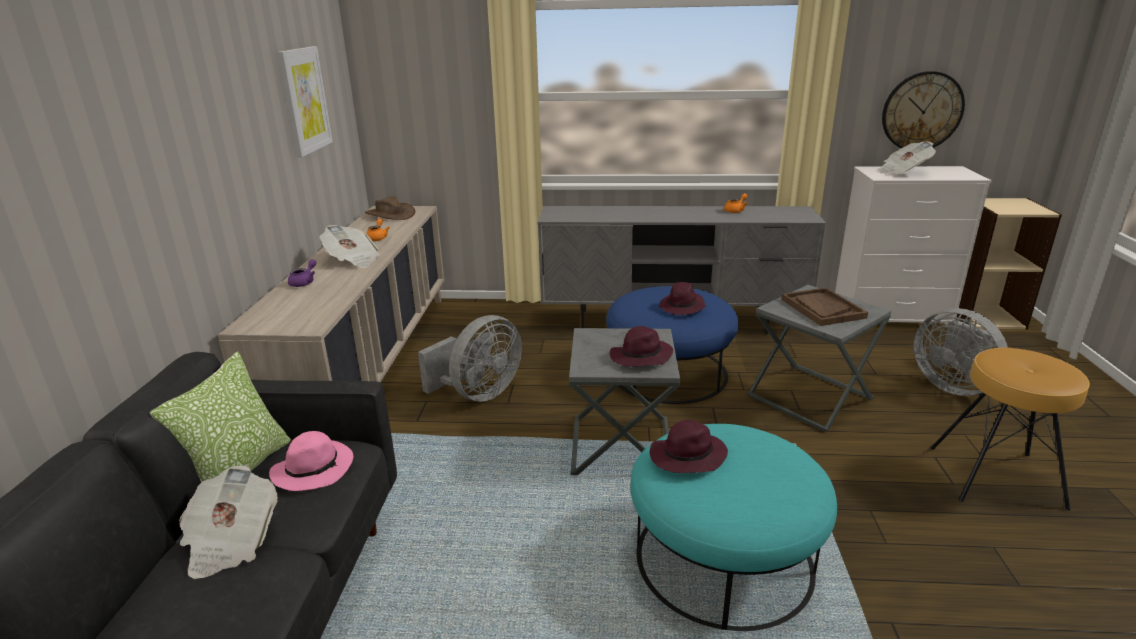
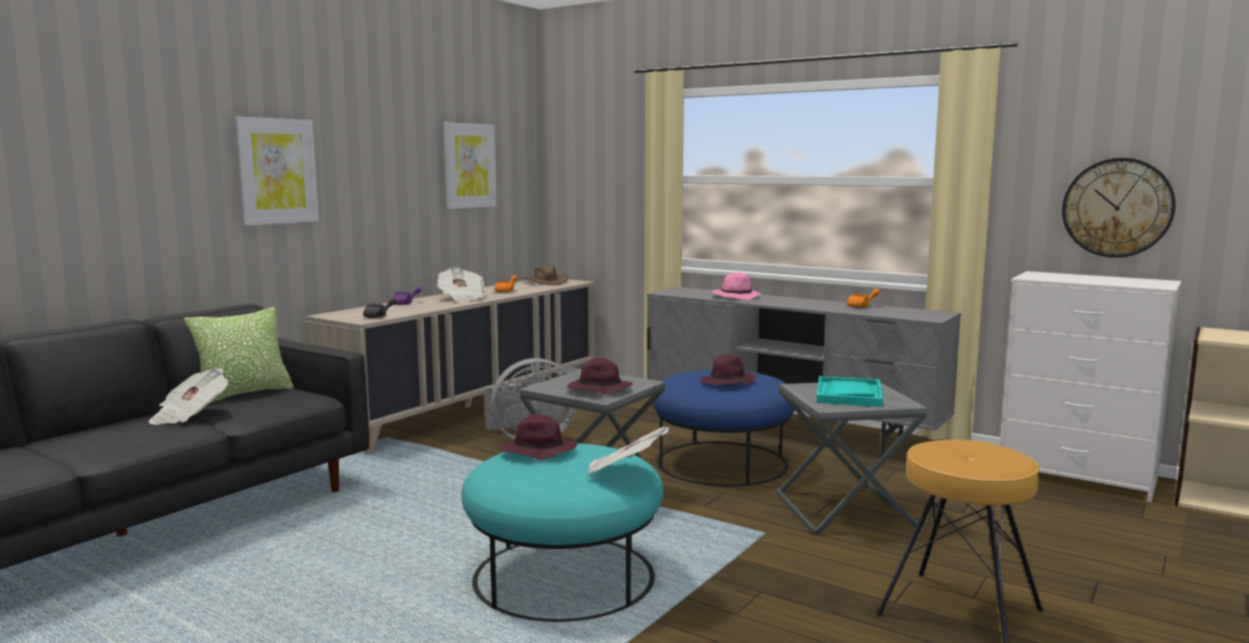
camera: 30 degrees right, 15 degrees down
(147, 159) = (276, 171): none -> picture
(314, 469) = (283, 401): pink hat -> pink hat (737, 296)
(316, 315) = (379, 316): none -> grey teapot
(822, 308) = (848, 394): brown tray -> turquoise tray
(902, 172) = (1072, 277): newspaper -> newspaper (625, 472)
(952, 385) = (1049, 541): grey fan -> none

